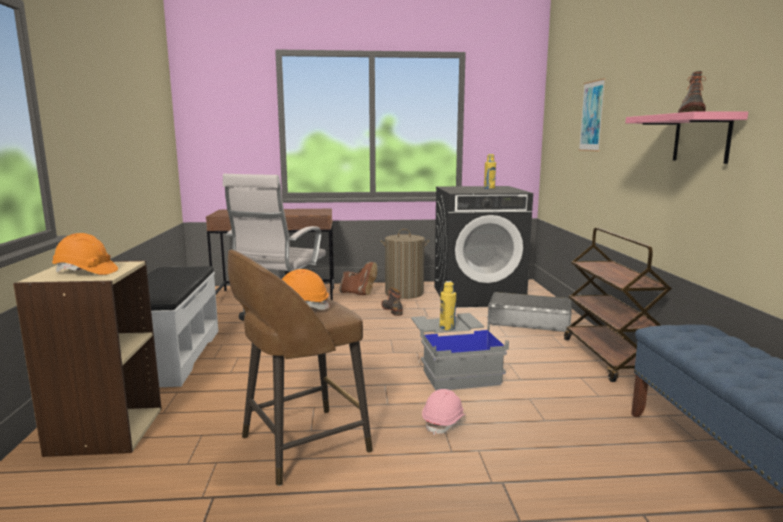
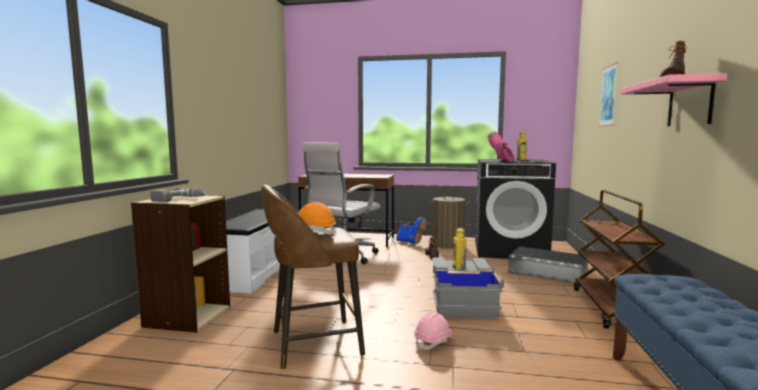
camera: 15 degrees right, 5 degrees down
(86, 272) = (179, 199): orange hard hat -> power drill
(358, 294) = (411, 242): brown boot -> blue boot
(469, 190) = (501, 161): none -> pink boot

